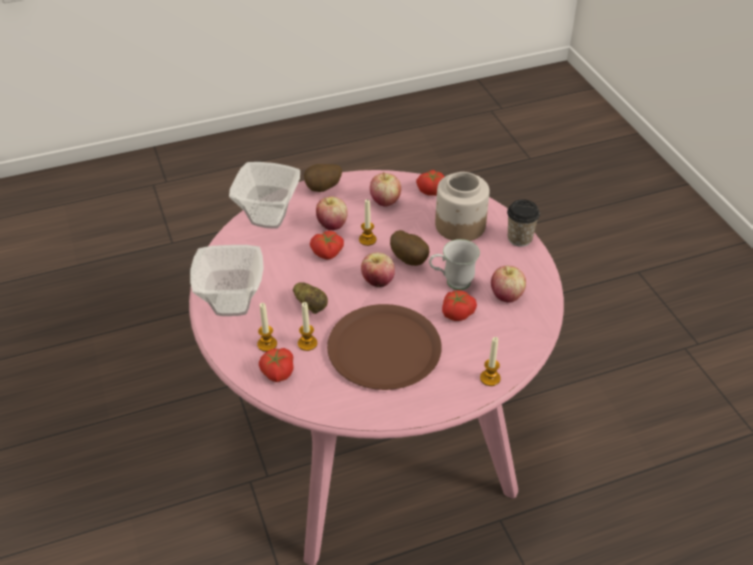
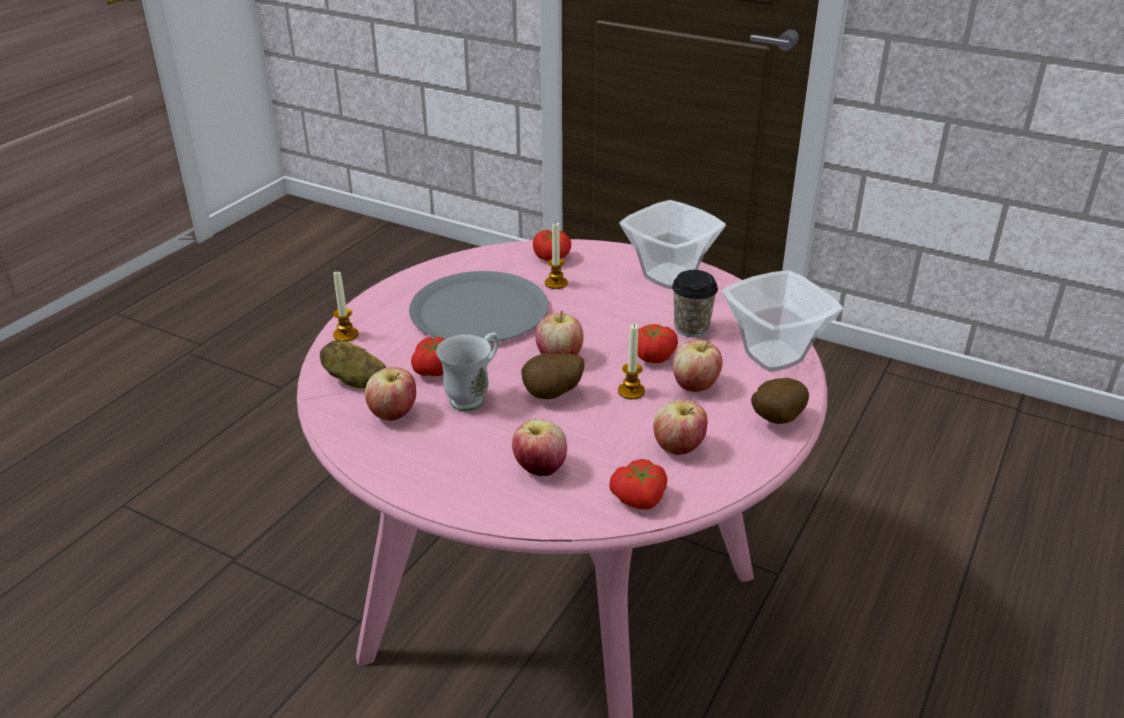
camera: 140 degrees right, 10 degrees down
(267, 344) = (590, 268): candle -> none
(311, 305) = (596, 308): potato -> potato (355, 381)
(384, 348) = (479, 310): brown plate -> grey plate
(459, 226) = (540, 468): jar -> apple
(519, 238) = (438, 494): cup -> cup (691, 328)

